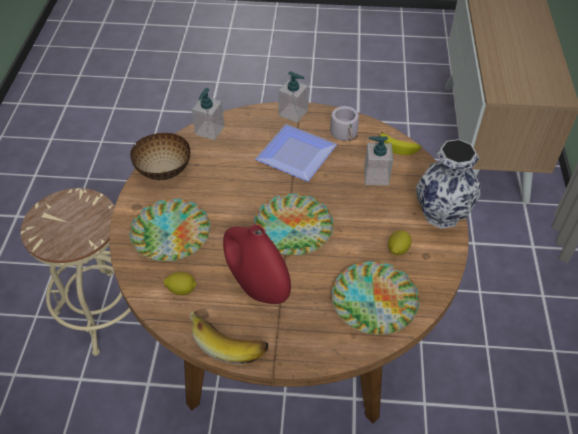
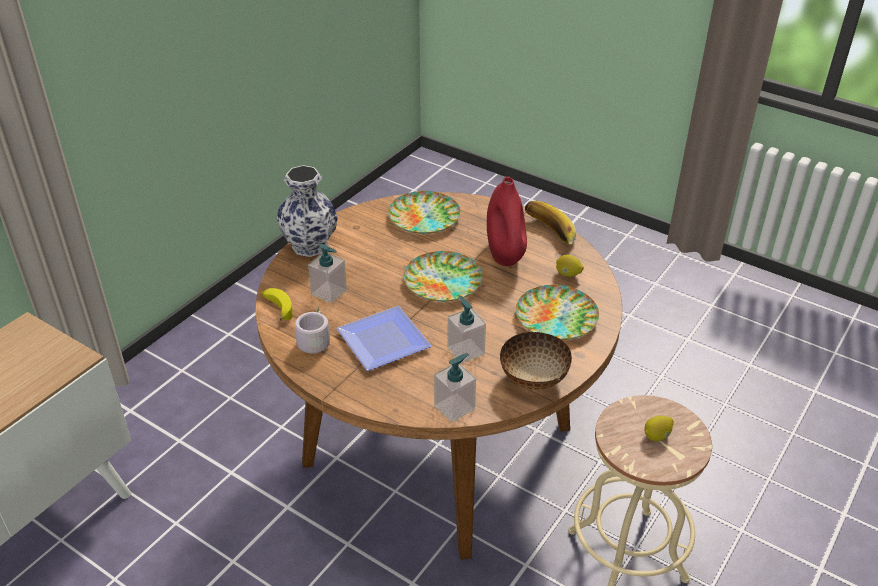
camera: 150 degrees left, 10 degrees down
(293, 113) = (343, 389): soap dispenser -> soap dispenser (465, 350)
(397, 249) = (373, 237): lemon -> lemon (657, 436)

